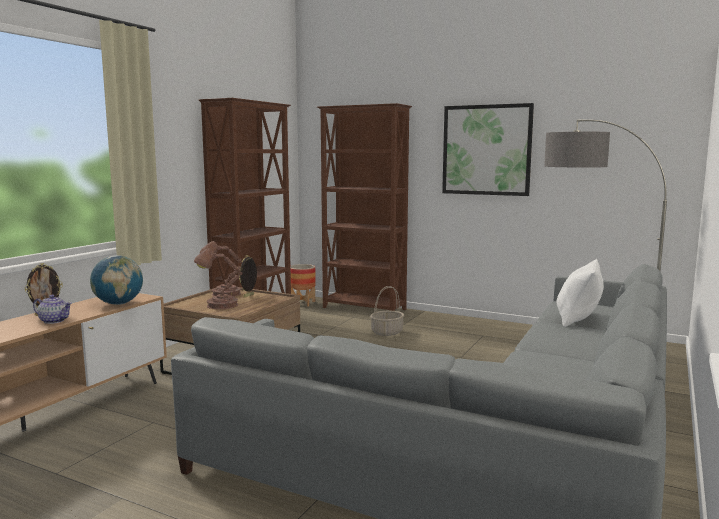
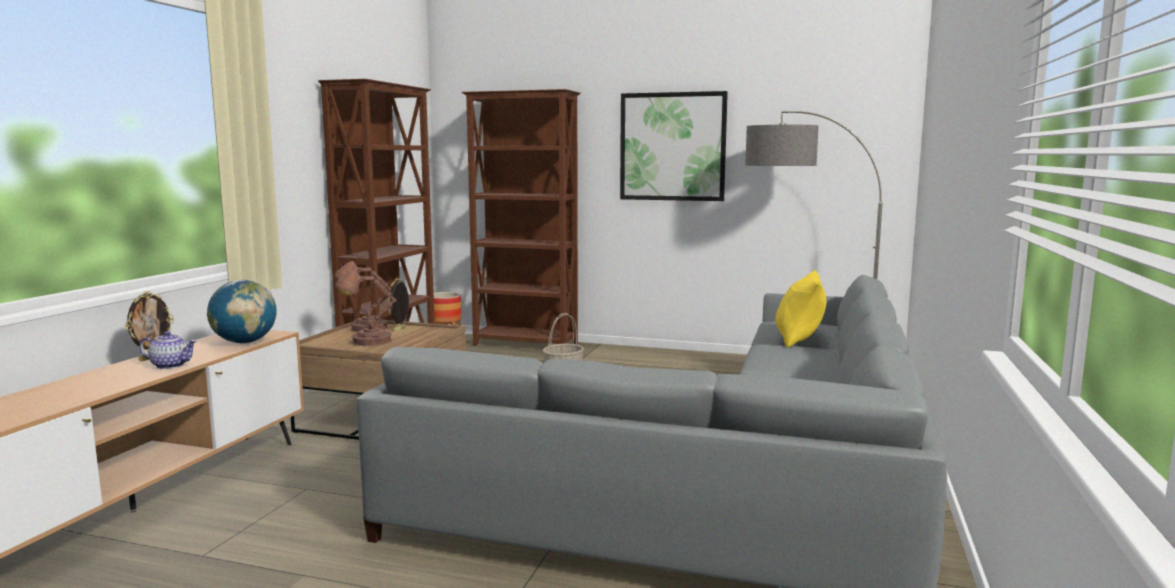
camera: 10 degrees left, 0 degrees up
(578, 320) = (799, 340): white pillow -> yellow pillow

